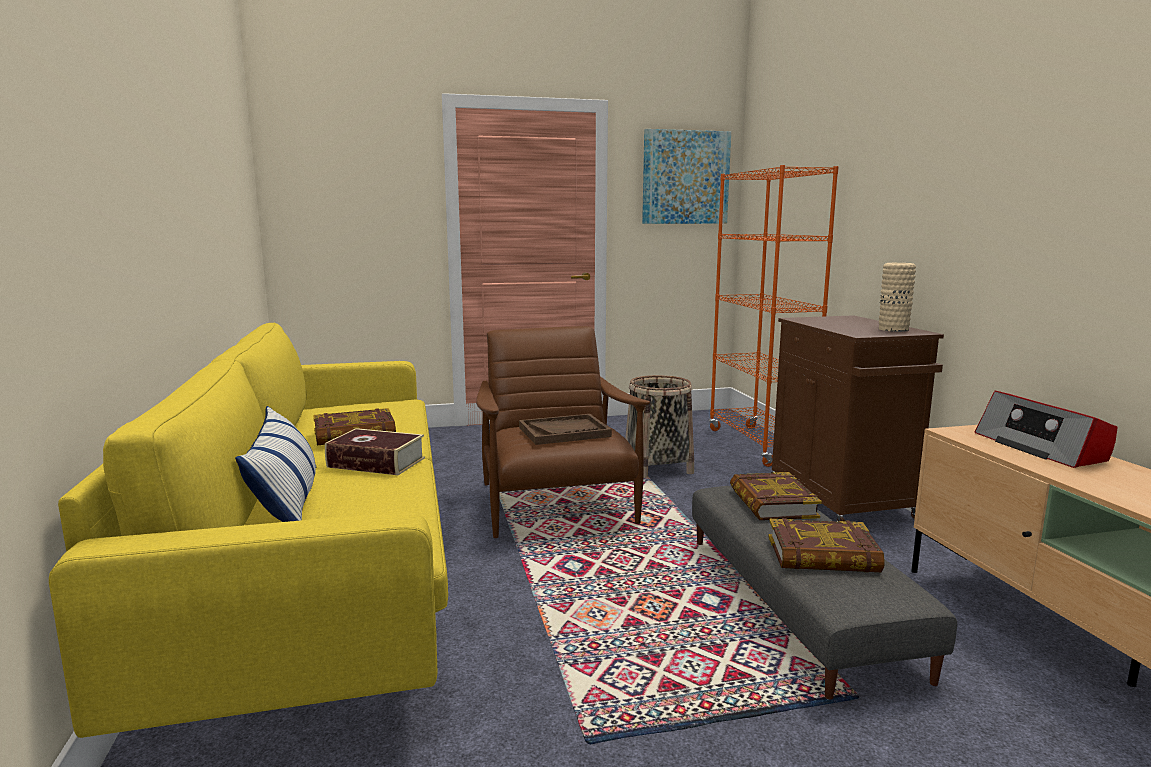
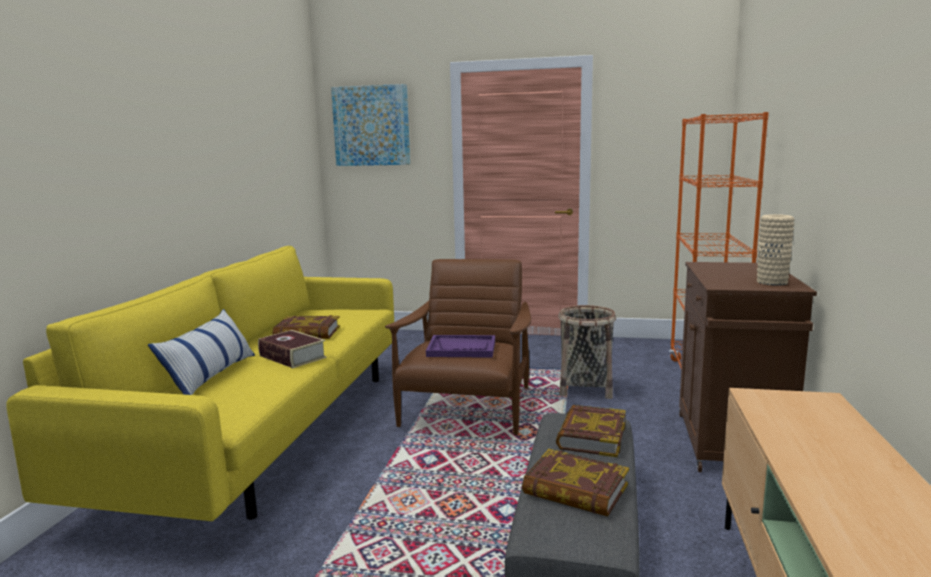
camera: 25 degrees right, 0 degrees up
(564, 432) = (462, 348): brown tray -> purple tray
(685, 177) = (669, 120): picture -> picture (371, 126)
(1041, 448) = (821, 425): radio -> none

